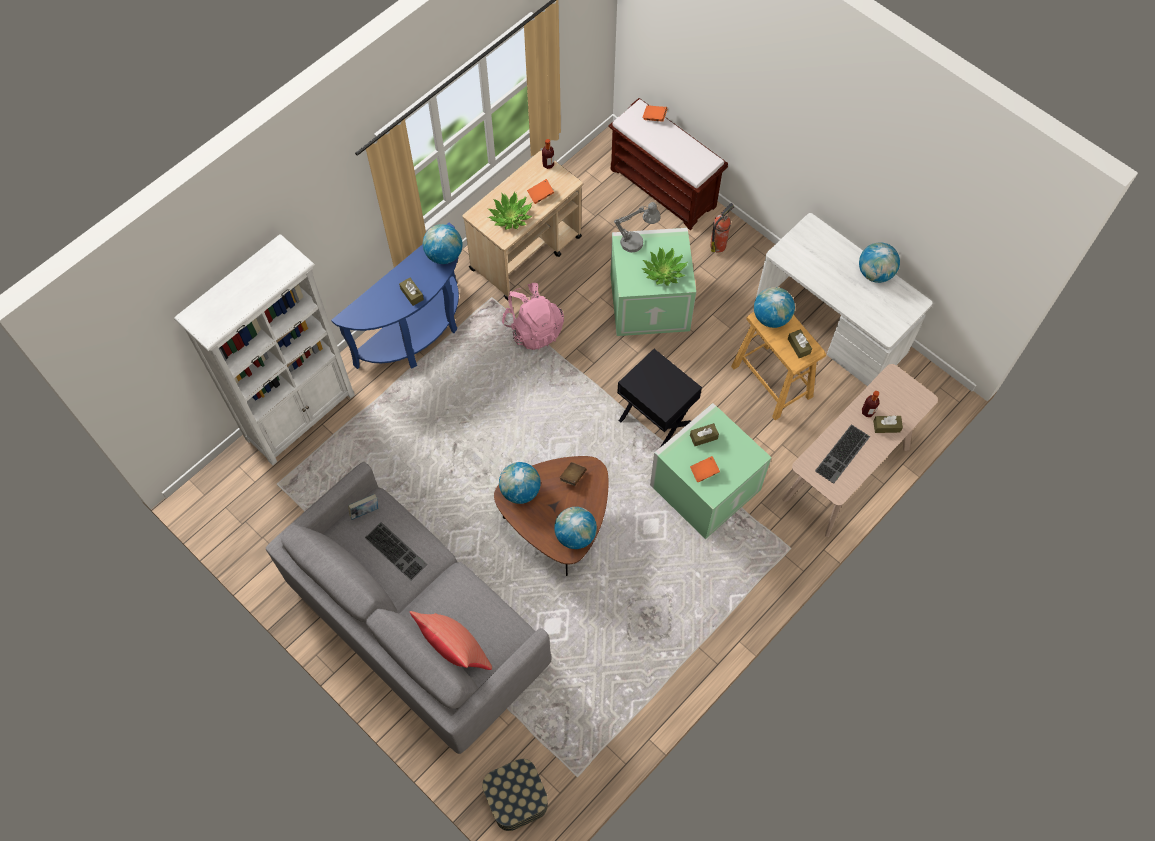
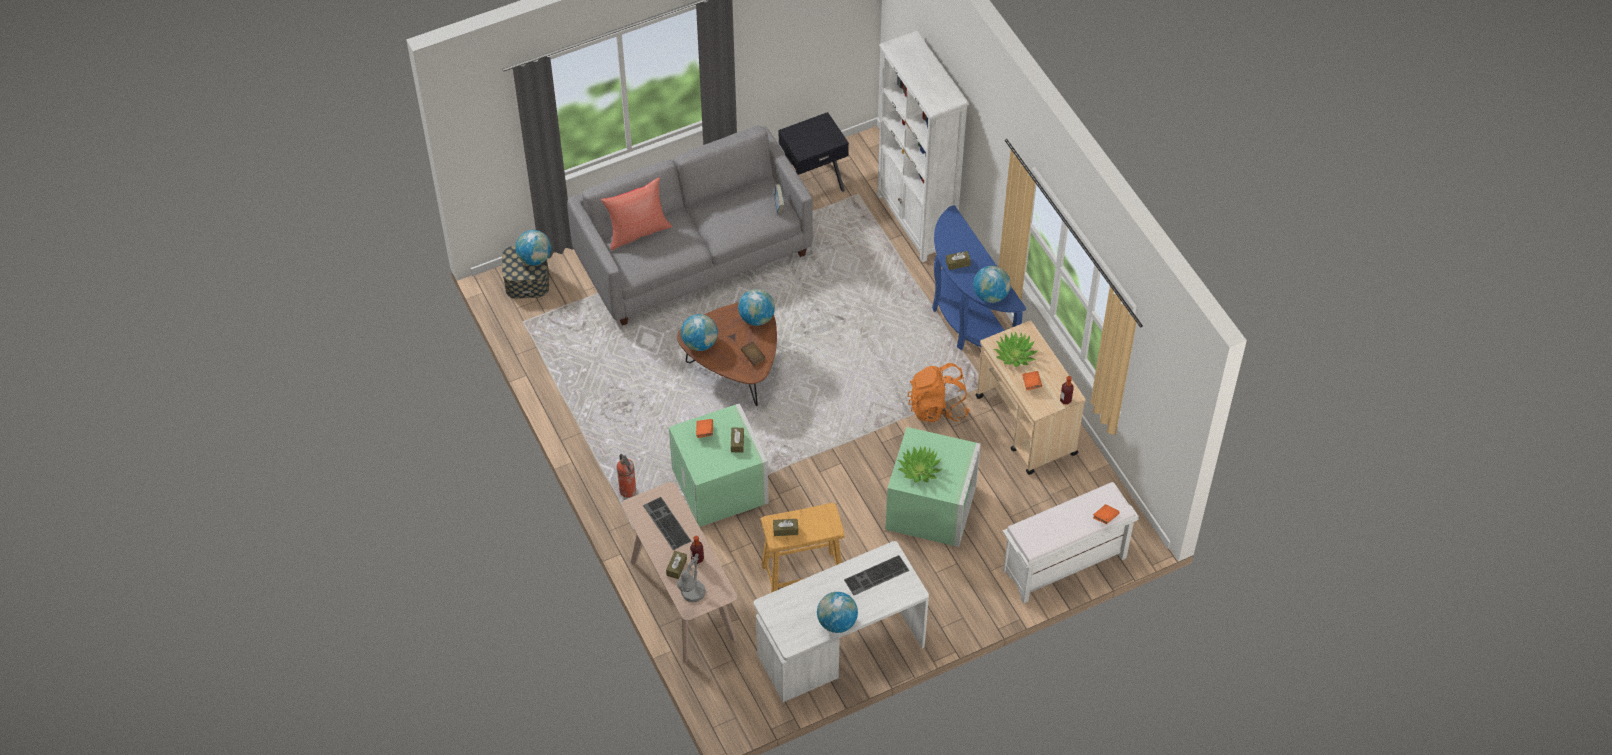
camera: 110 degrees right, 10 degrees down
(397, 550) = (735, 217): keyboard -> keyboard (876, 576)
(533, 329) = (937, 407): pink backpack -> orange backpack
(637, 242) = (961, 459): grey table lamp -> grey table lamp (691, 596)
(654, 422) = (801, 469): black side table -> black side table (812, 183)
(664, 188) = (1063, 565): brown bench -> white bench
(718, 245) = (975, 588): fire extinguisher -> fire extinguisher (628, 491)
(771, 317) = (825, 520): globe -> globe (535, 258)

